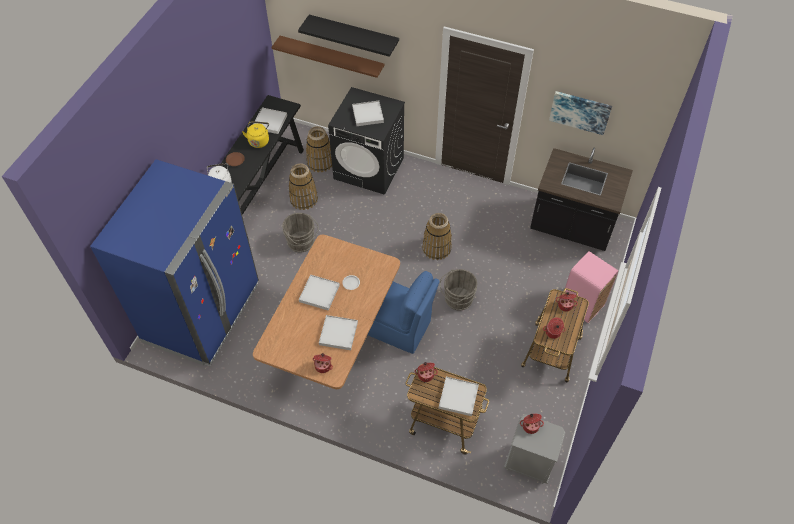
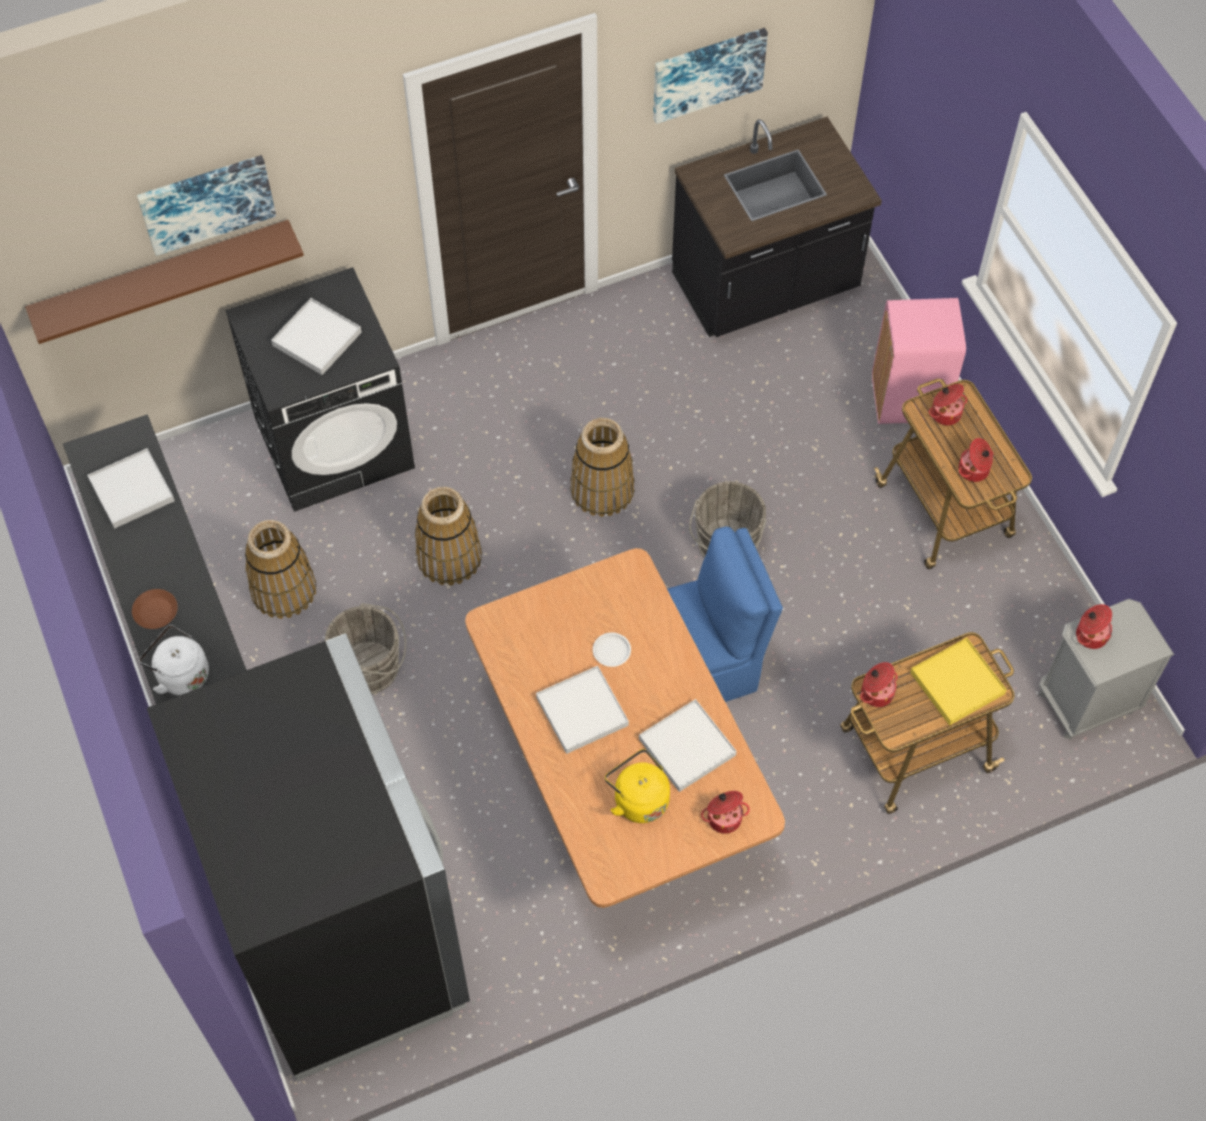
camera: 45 degrees left, 5 degrees up
(202, 313) = (344, 935): blue fridge -> black fridge
(259, 140) = (154, 541): yellow kettle -> yellow kettle (638, 799)
(320, 162) = (235, 500): basket -> basket (449, 557)
(354, 34) = (206, 202): black shelf -> picture
(458, 397) = (957, 683): white tray -> yellow tray

